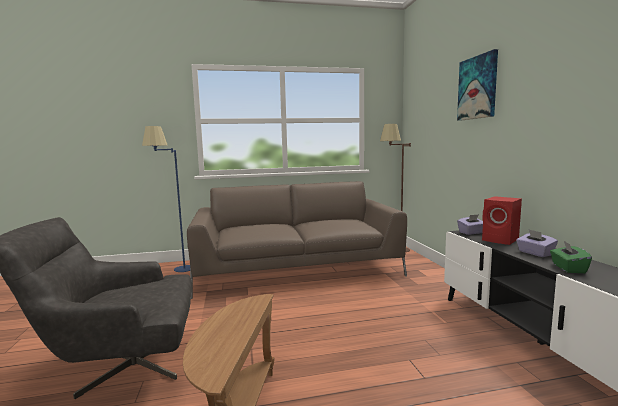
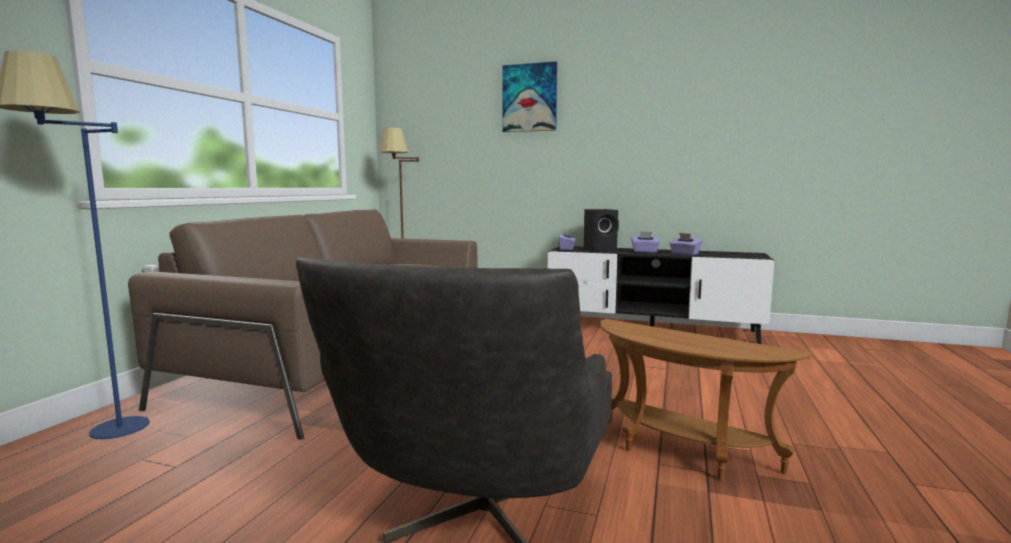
camera: 60 degrees left, 0 degrees up
(501, 240) = (601, 249): red speaker -> black speaker
(568, 268) = (684, 254): green tissue box -> purple tissue box

